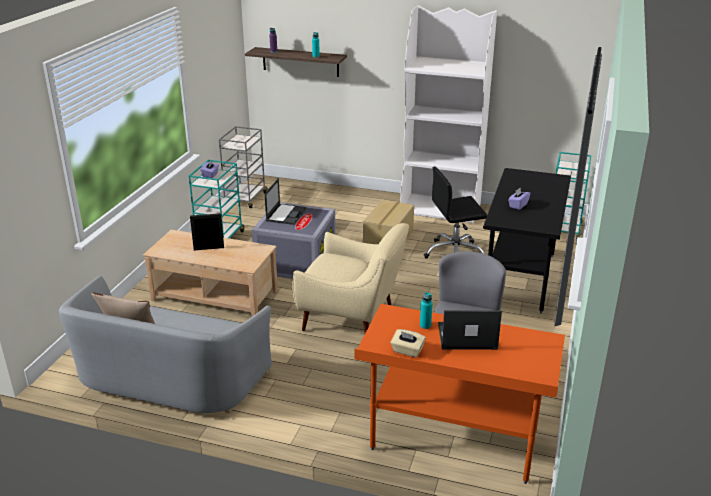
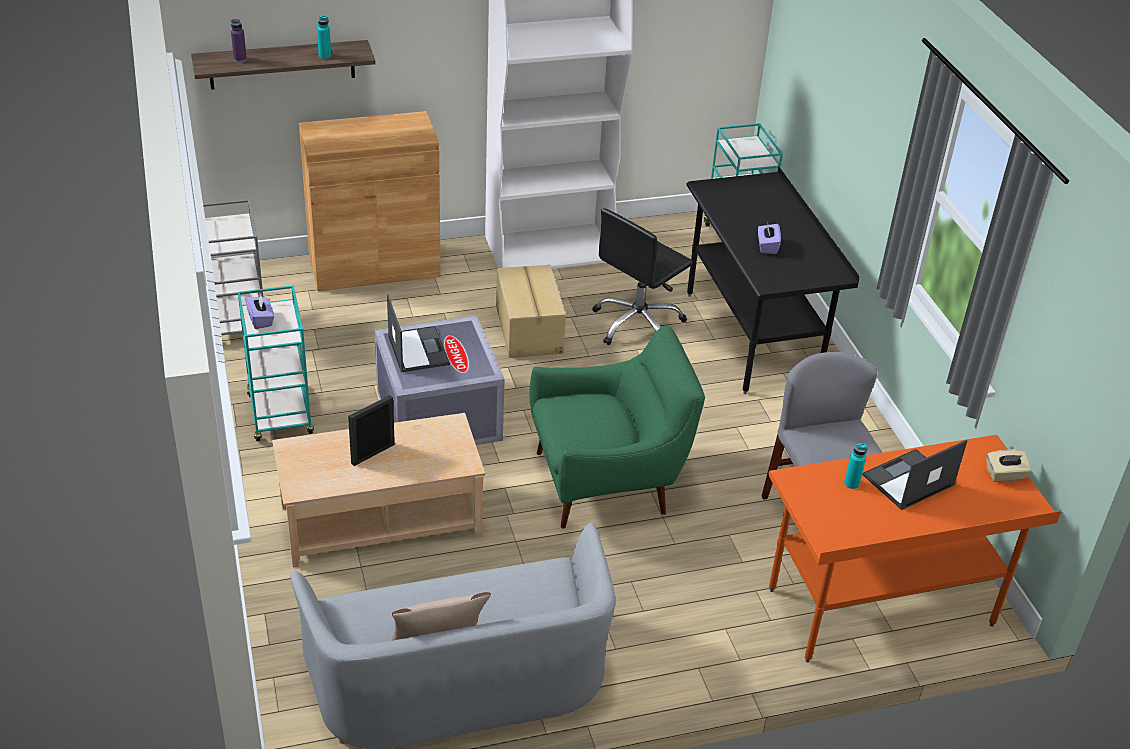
camera: 35 degrees left, 10 degrees up
(337, 193) = (374, 266): none -> brown cabinet
(352, 318) = (607, 482): beige armchair -> green armchair
(407, 351) = (869, 529): beige tissue box -> beige tissue box (1005, 475)

